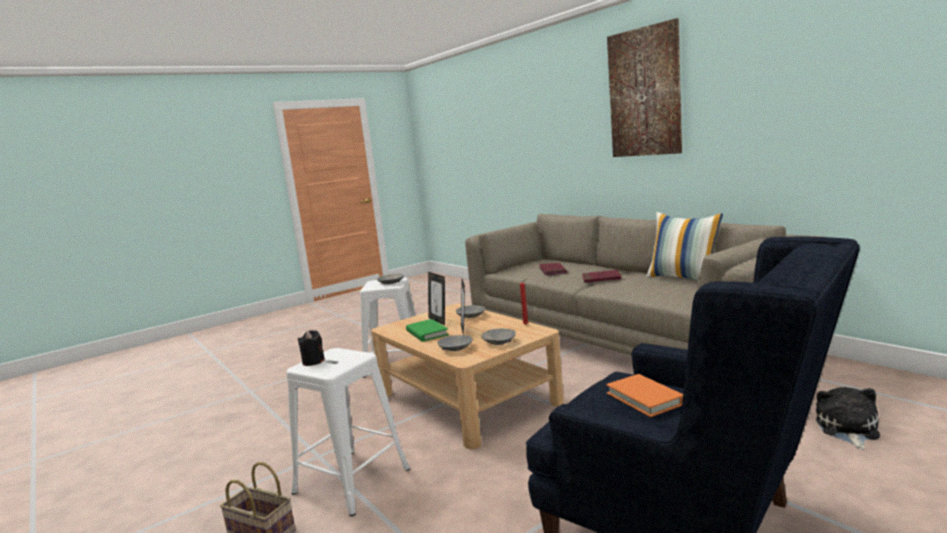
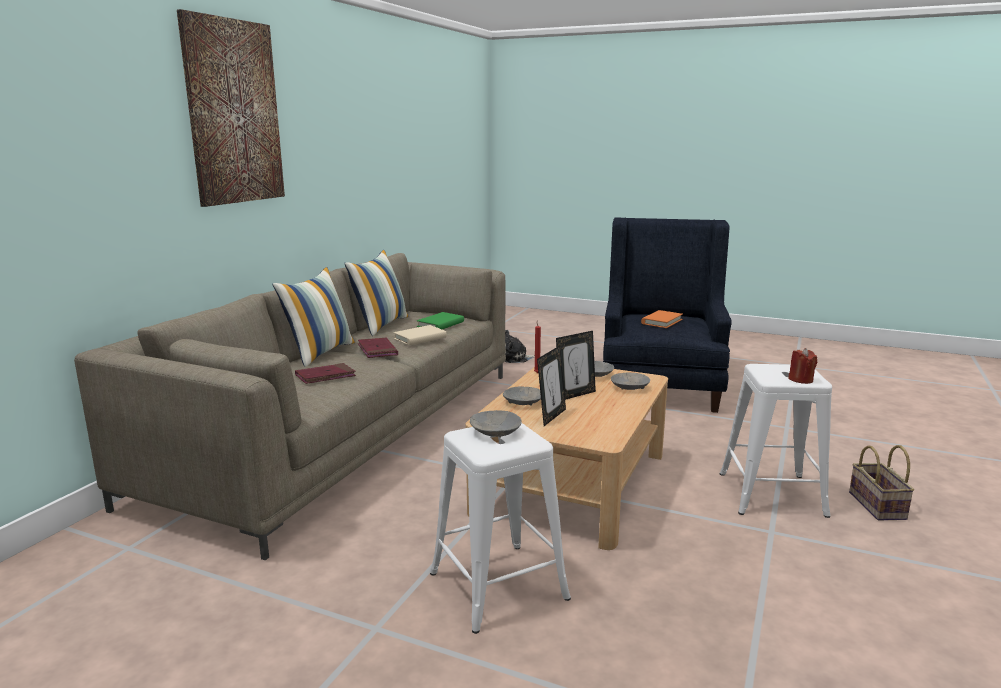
camera: 120 degrees left, 5 degrees up
(313, 361) = (800, 380): black candle -> red candle
(427, 333) = (600, 411): green book -> green book (440, 324)
(611, 269) = (319, 352): none -> pillow
(625, 287) = (420, 338): none -> beige book

